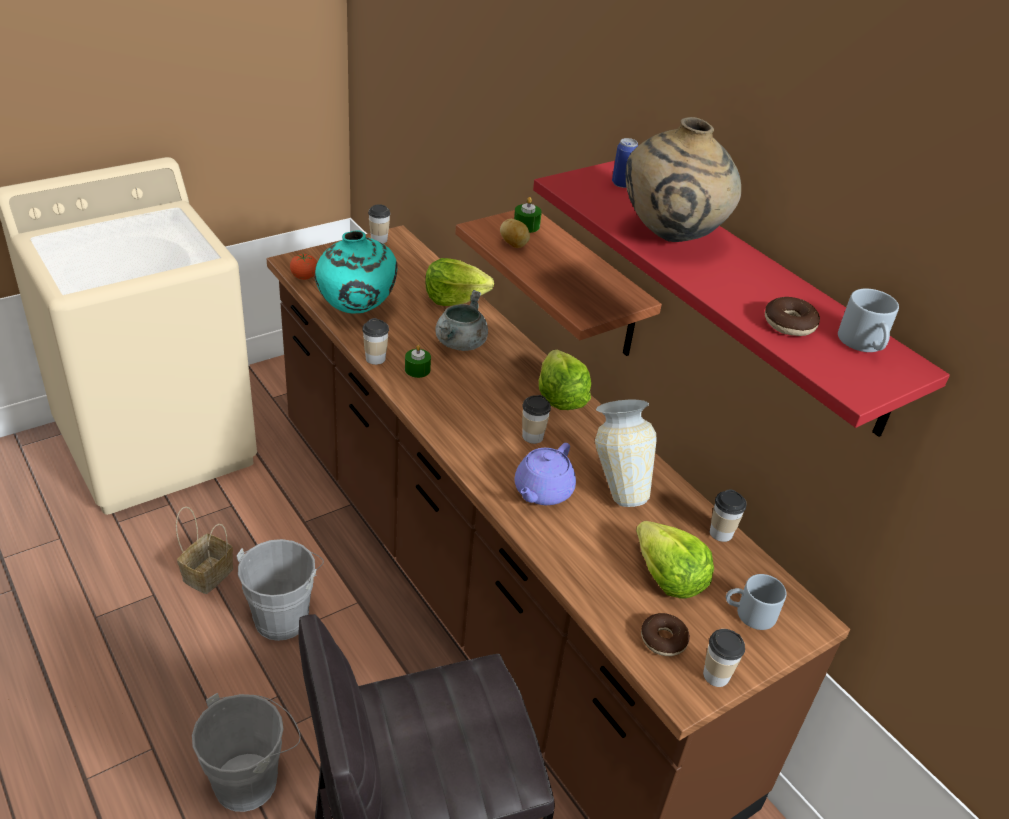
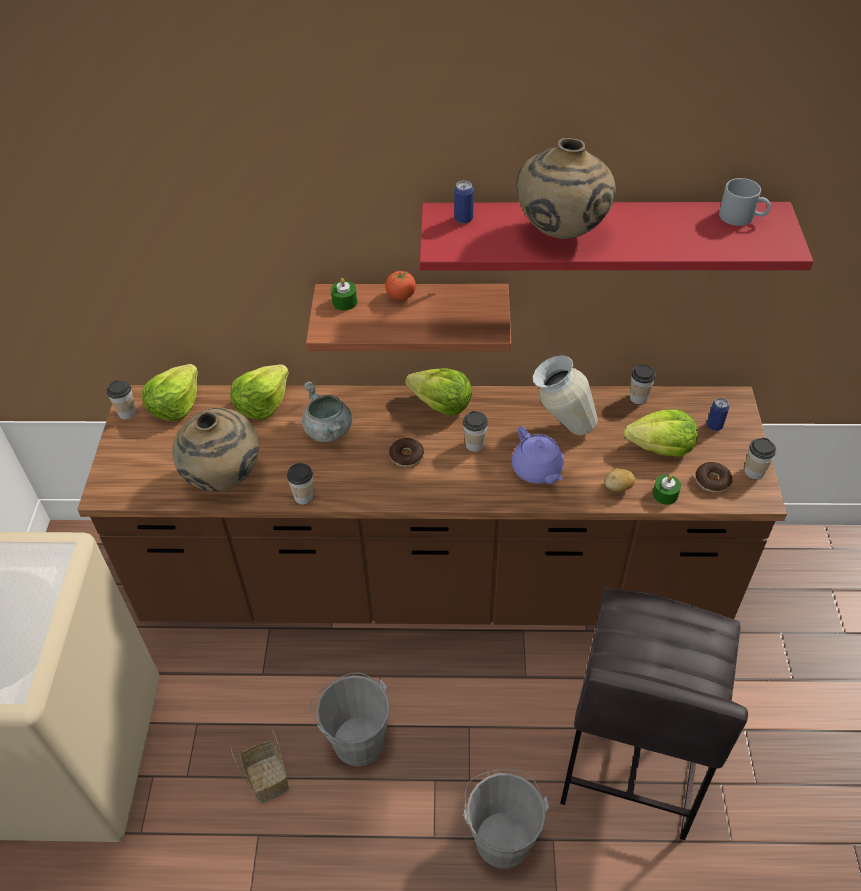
camera: 50 degrees left, 10 degrees up
(304, 277) = (138, 494): tomato -> tomato (401, 296)
(356, 311) = (224, 479): turquoise vase -> beige vase
(409, 257) = (175, 405): none -> lettuce
(417, 369) = (340, 475): green candle -> green candle (665, 494)
(514, 245) = (367, 323): potato -> potato (618, 487)
(749, 614) = (714, 426): grey mug -> can
(789, 324) = (702, 237): donut -> donut (406, 456)

